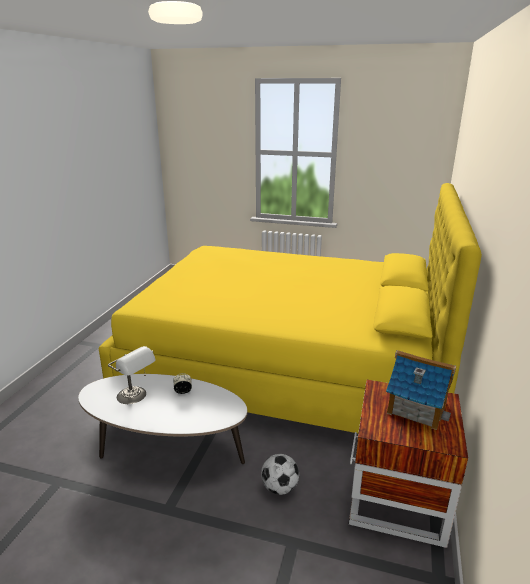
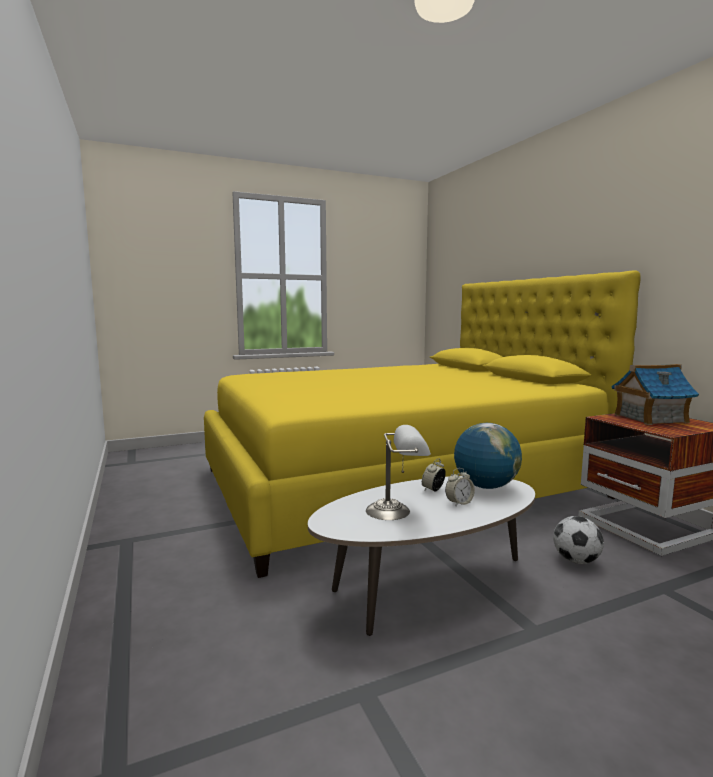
camera: 40 degrees left, 15 degrees down
(173, 409) = (459, 503): none -> alarm clock
(215, 405) = (486, 487): none -> globe

